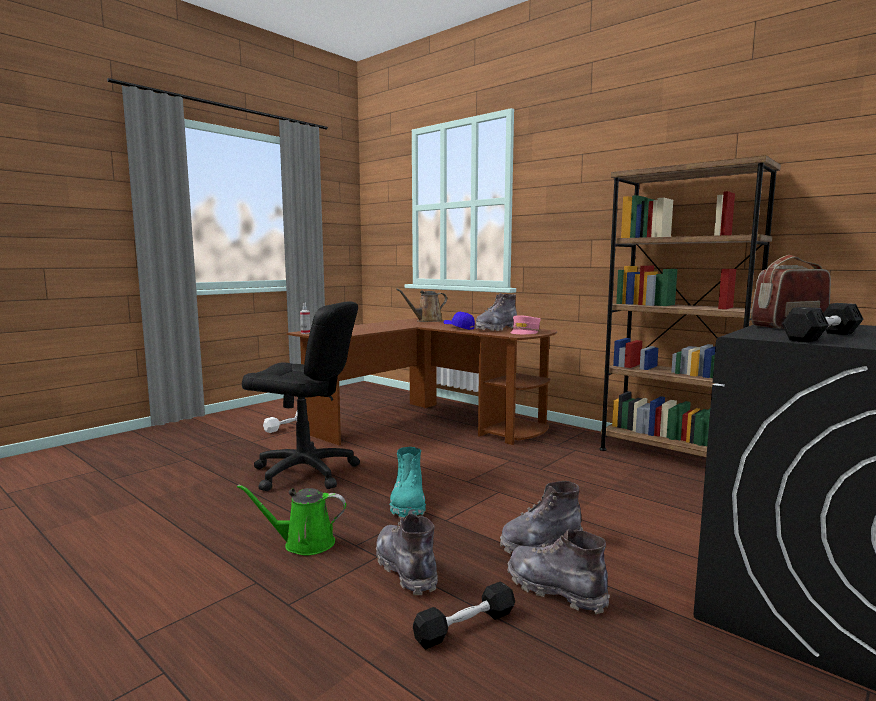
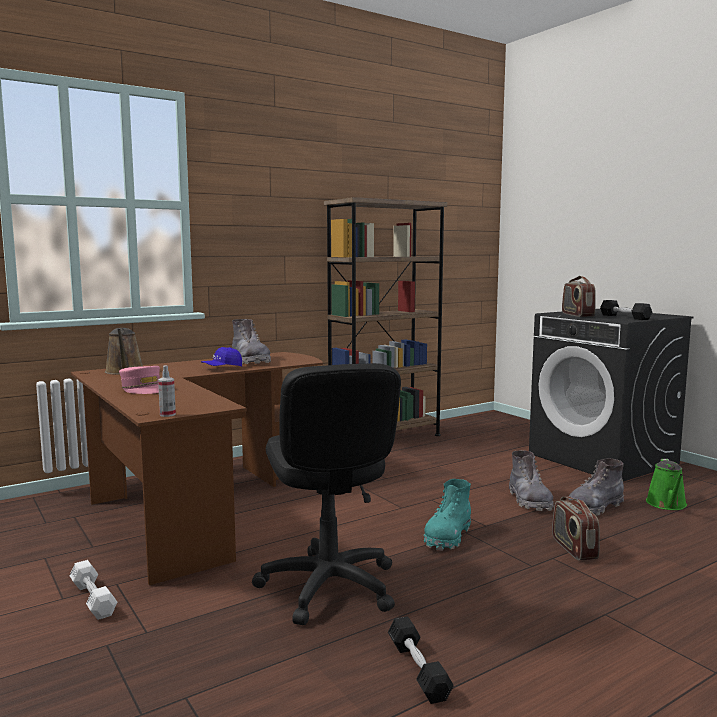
camera: 75 degrees left, 0 degrees up
(304, 543) = (528, 590): green watering can -> green watering can (667, 504)
(305, 472) = (328, 587): black office chair -> black office chair turned 135 degrees clockwise
(406, 569) = (573, 549): grey boot -> radio
(408, 504) = (447, 537): turquoise boot -> turquoise boot turned 105 degrees clockwise
(465, 626) = (645, 538): black dumbbell -> black dumbbell (418, 669)
(525, 332) = (289, 358): pink cap -> pink cap (143, 389)

